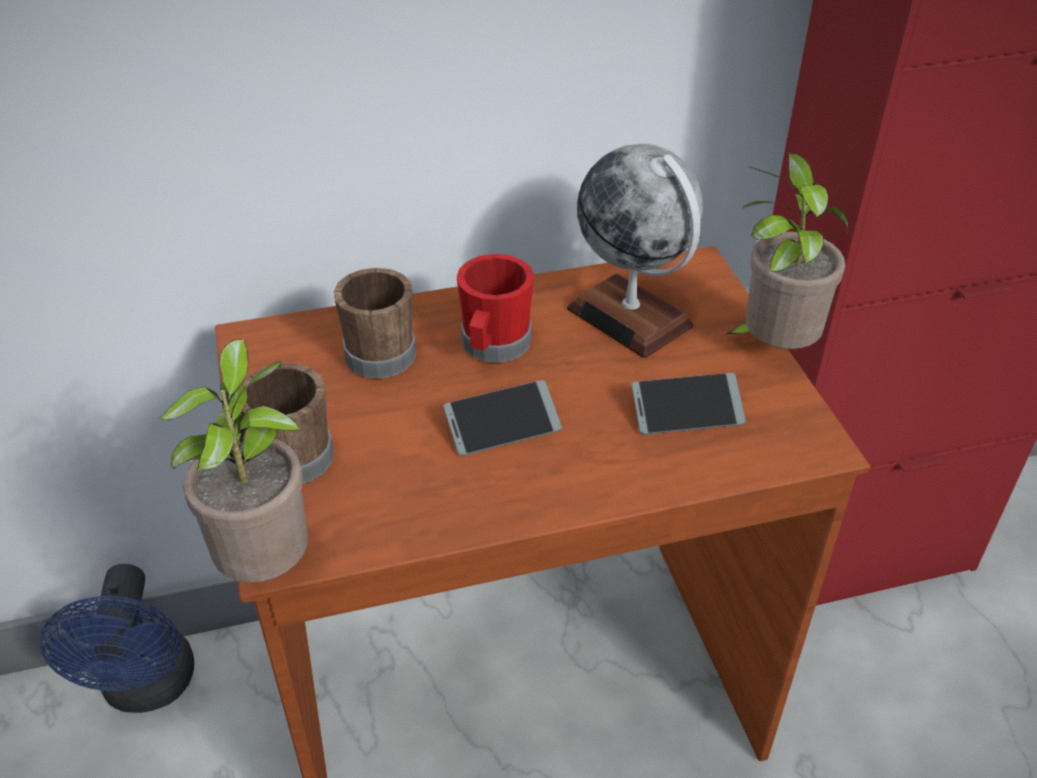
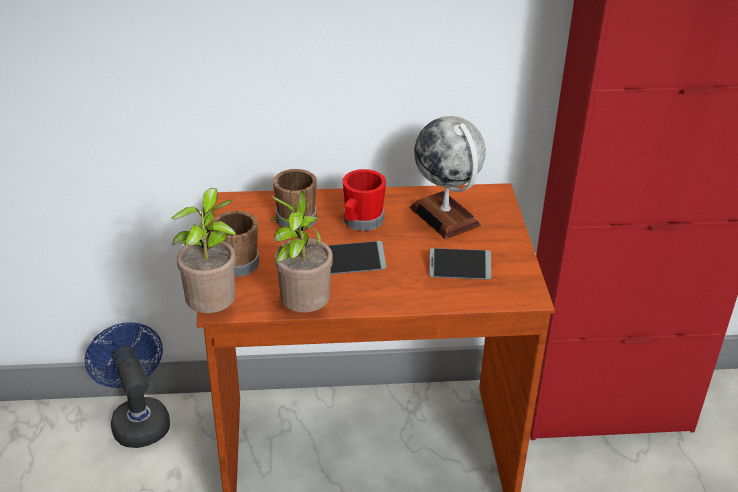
camera: 10 degrees right, 5 degrees down
(147, 689) = (138, 419): blue fan -> blue fan turned 150 degrees clockwise
(772, 348) = (522, 243): potted plant -> potted plant (302, 311)

